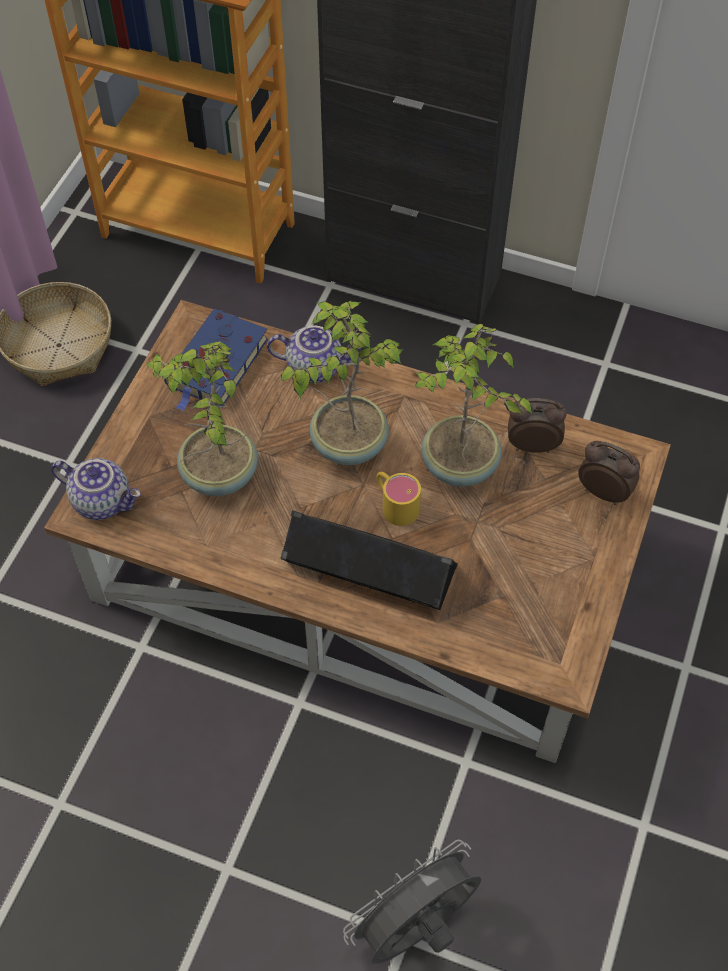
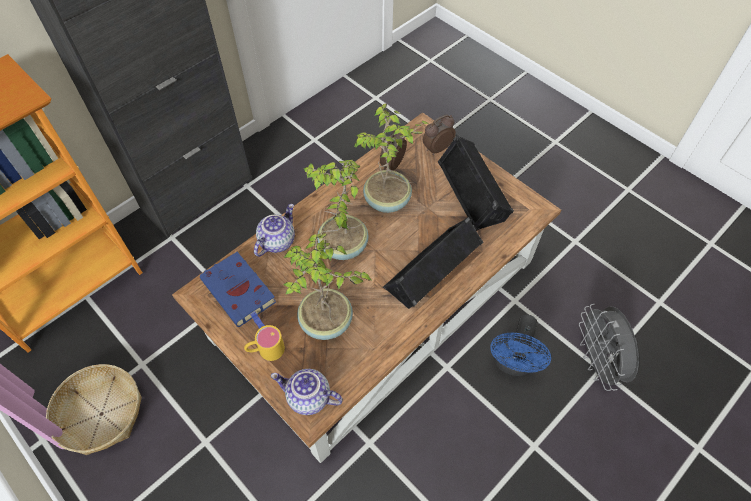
camera: 65 degrees left, 0 degrees up
(103, 500) = (308, 398): teapot -> teapot turned 120 degrees counterclockwise
(349, 795) = (512, 363): none -> blue fan
(395, 504) = (396, 240): yellow mug -> yellow mug (265, 350)
(552, 572) = (474, 189): none -> black speaker

